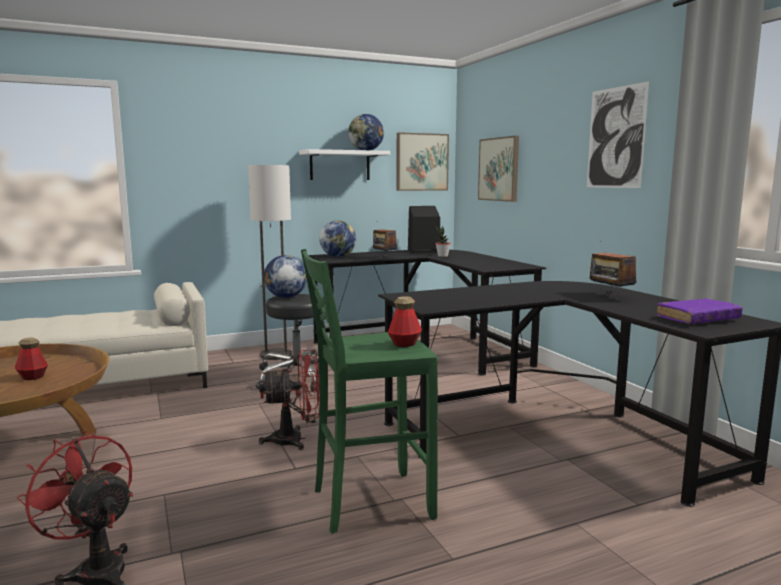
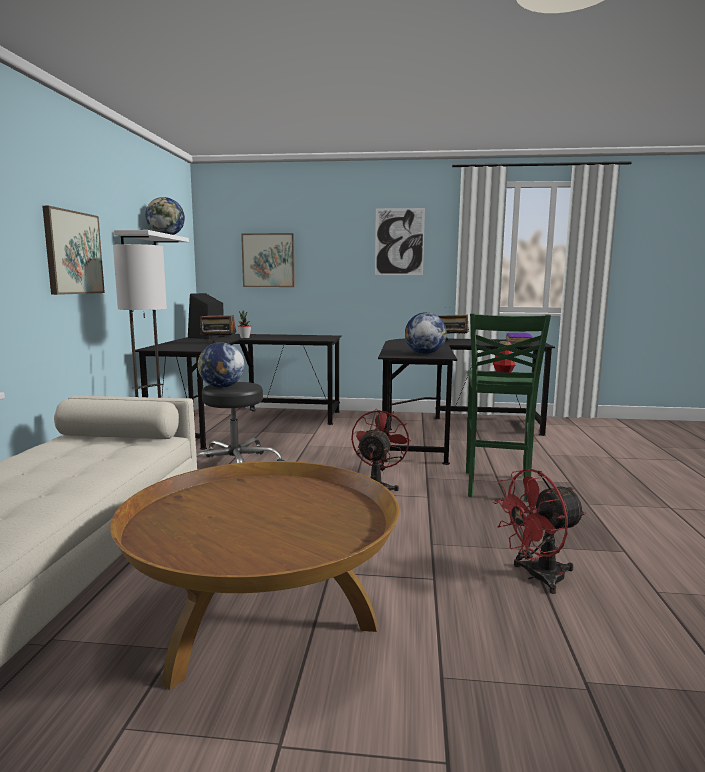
camera: 60 degrees left, 0 degrees up
(32, 377) = (264, 503): bottle -> none
(338, 256) = (173, 347): globe -> globe (424, 353)
(422, 162) = (181, 250): picture -> picture (73, 253)

